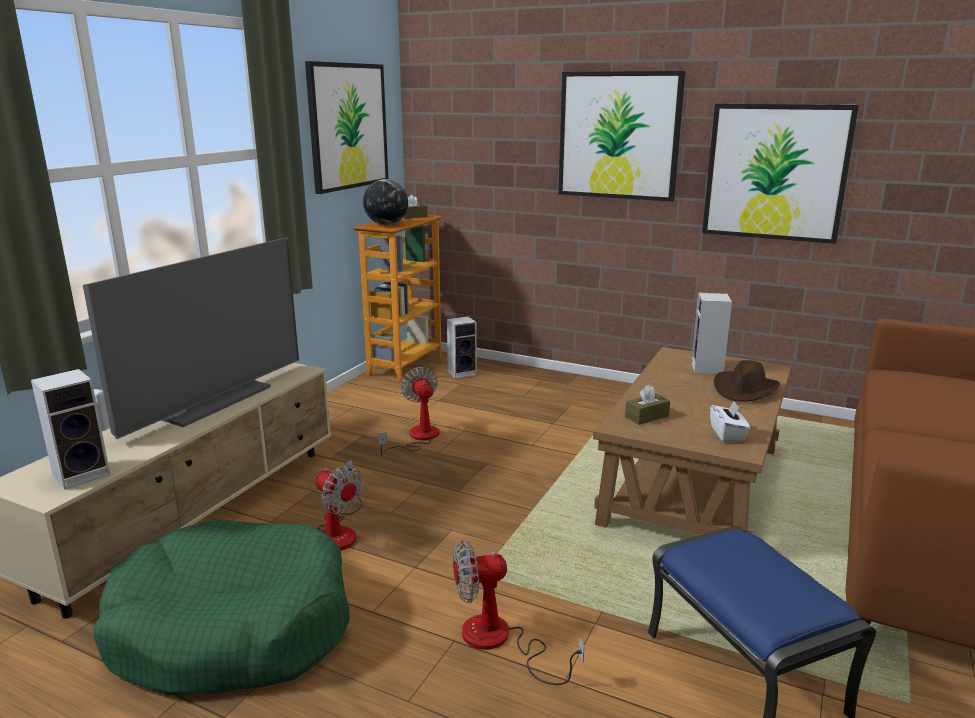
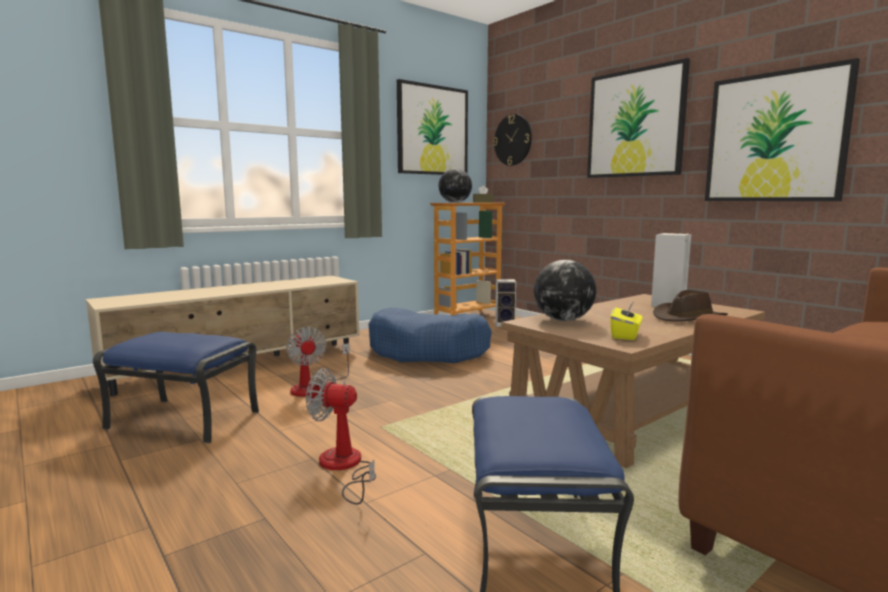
camera: 25 degrees right, 10 degrees down
(83, 474) = (142, 300): speaker -> none
(211, 400) = (265, 285): television -> none
(232, 628) = (185, 419): green dog bed -> blue ottoman
(417, 438) = (429, 351): fan -> blue dog bed
(446, 133) = (513, 140): none -> wall clock
(646, 416) = (563, 320): brown tissue box -> globe
(727, 434) = (625, 335): white tissue box -> yellow tissue box

